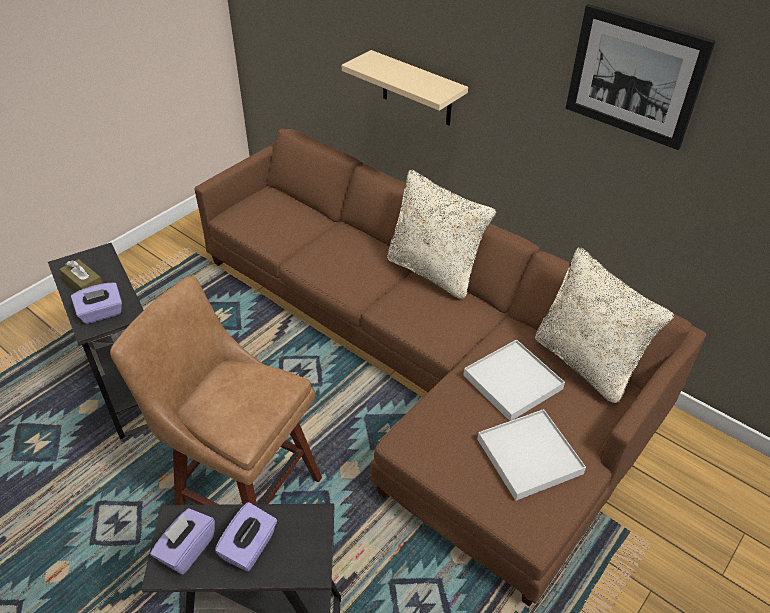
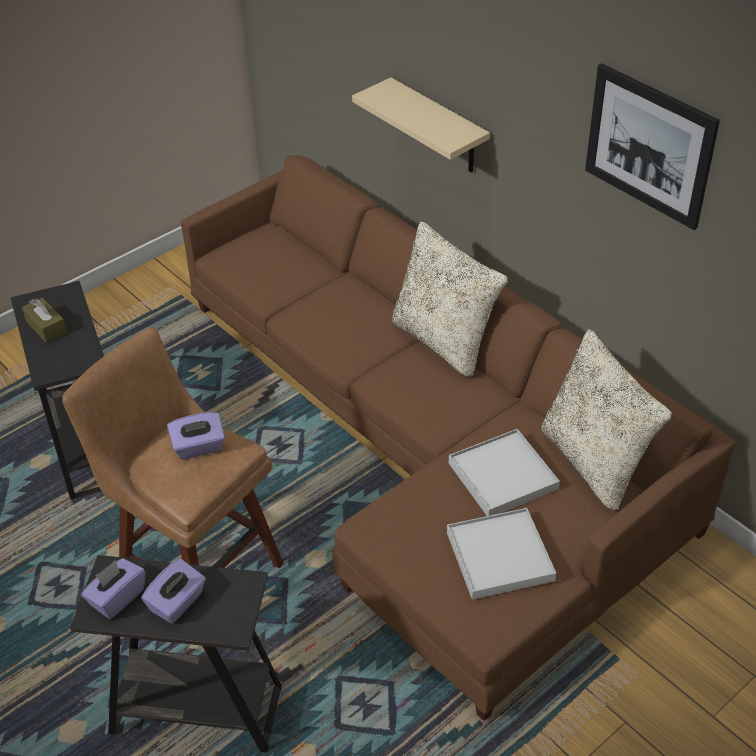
camera: 10 degrees right, 0 degrees up
(101, 313) = (61, 358): purple tissue box -> purple tissue box (198, 447)

